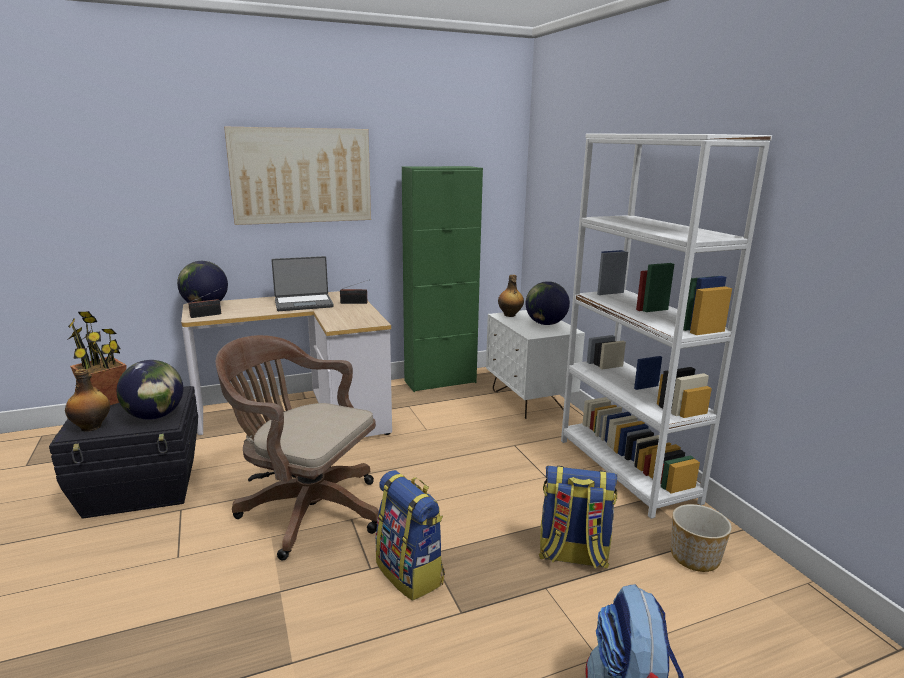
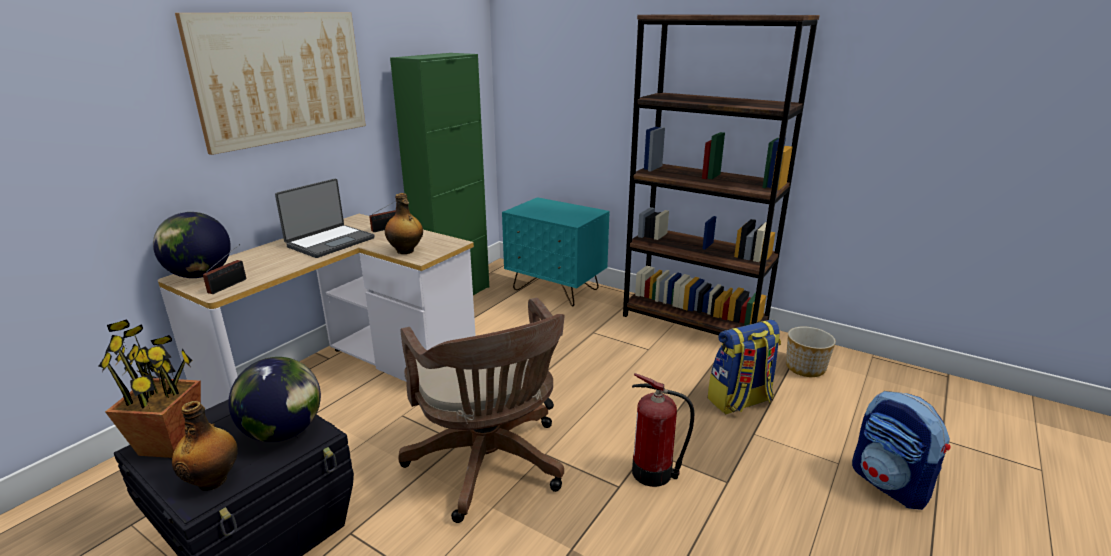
camera: 35 degrees left, 5 degrees up
(305, 509) = (490, 466): brown office chair -> brown office chair turned 105 degrees counterclockwise
(411, 573) = (654, 473): backpack -> fire extinguisher
(510, 315) = (524, 209): bottle -> bottle (406, 251)
(529, 401) = (556, 290): white nightstand -> turquoise nightstand
(545, 323) = (567, 210): globe -> none
(626, 470) = (694, 322): white bookcase -> brown bookcase

